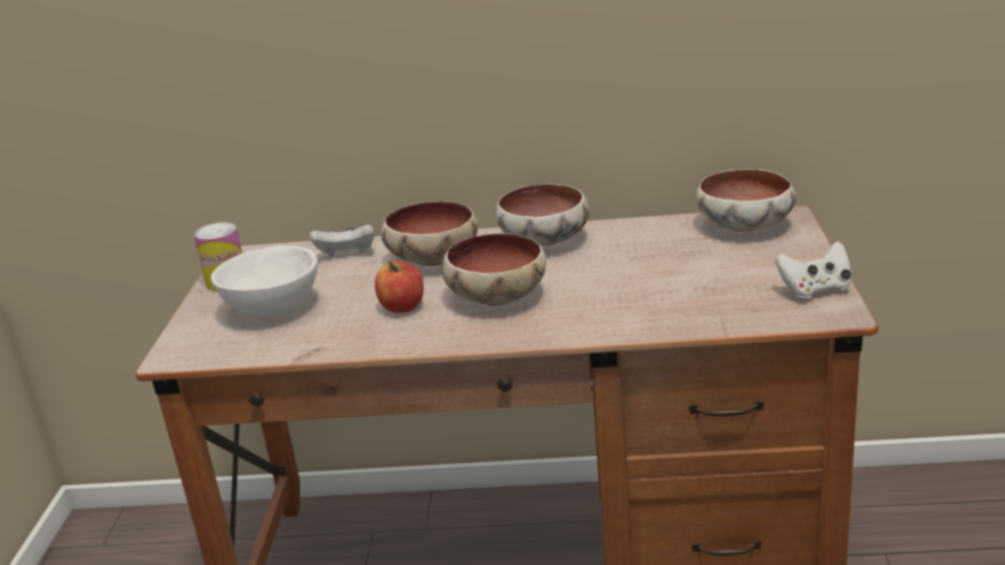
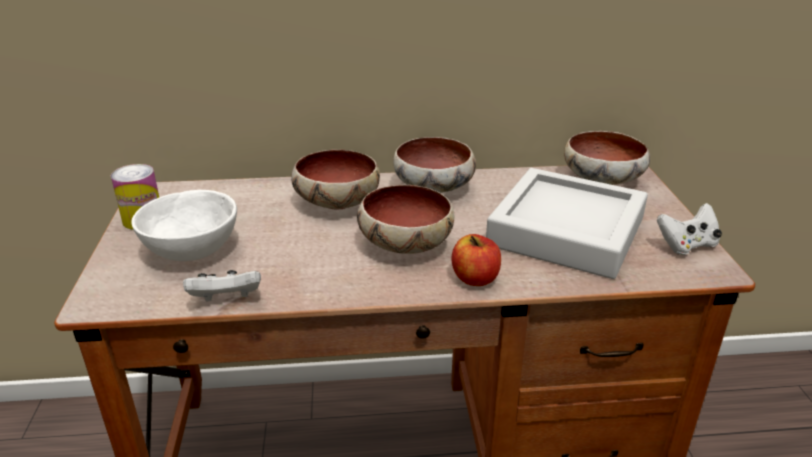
camera: 10 degrees left, 5 degrees up
(346, 255) = (255, 195): white game controller -> white game controller (227, 300)
(402, 307) = (318, 252): apple -> apple (475, 278)
(680, 280) = (566, 231): none -> grey tray

